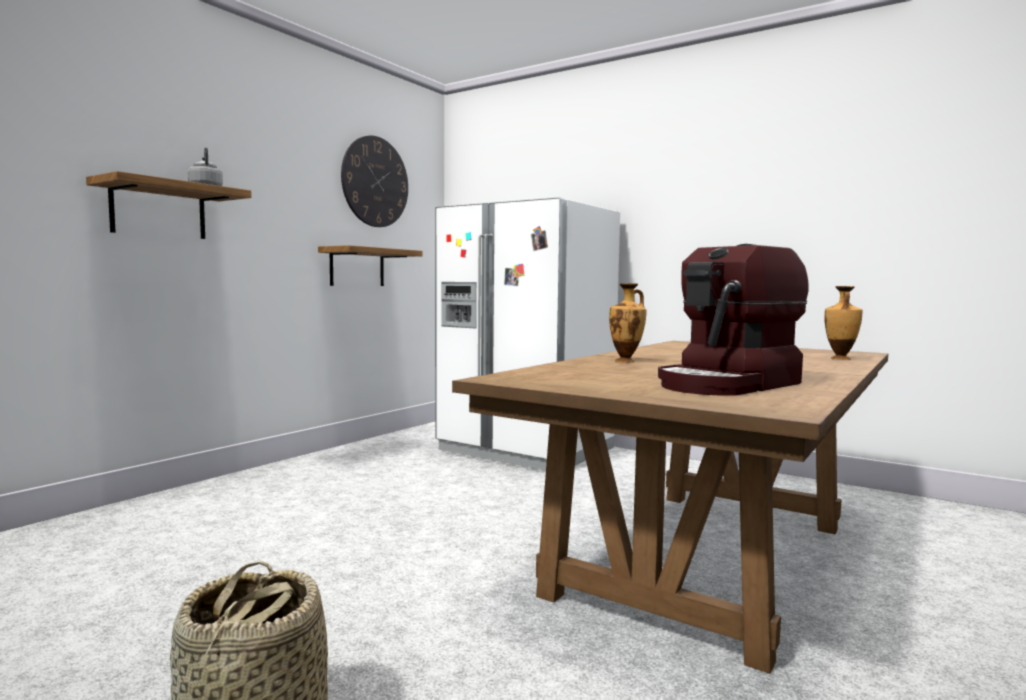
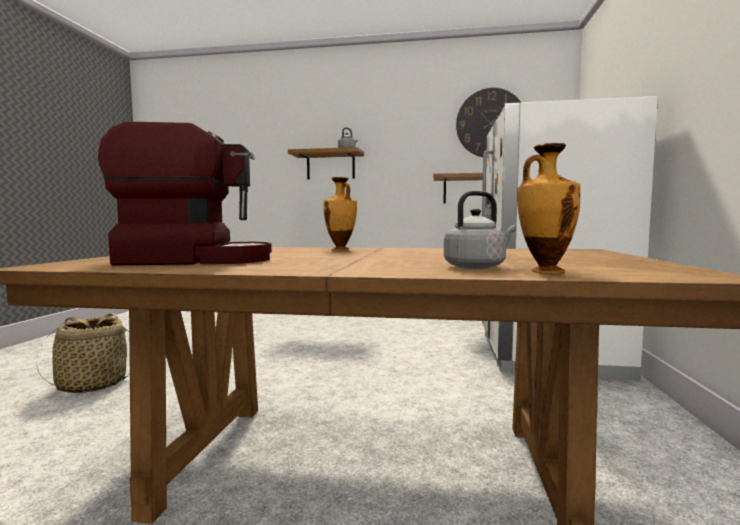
camera: 65 degrees right, 0 degrees up
(729, 384) = (196, 260): coffee machine -> coffee machine turned 150 degrees clockwise
(812, 360) = (477, 267): none -> grey kettle

